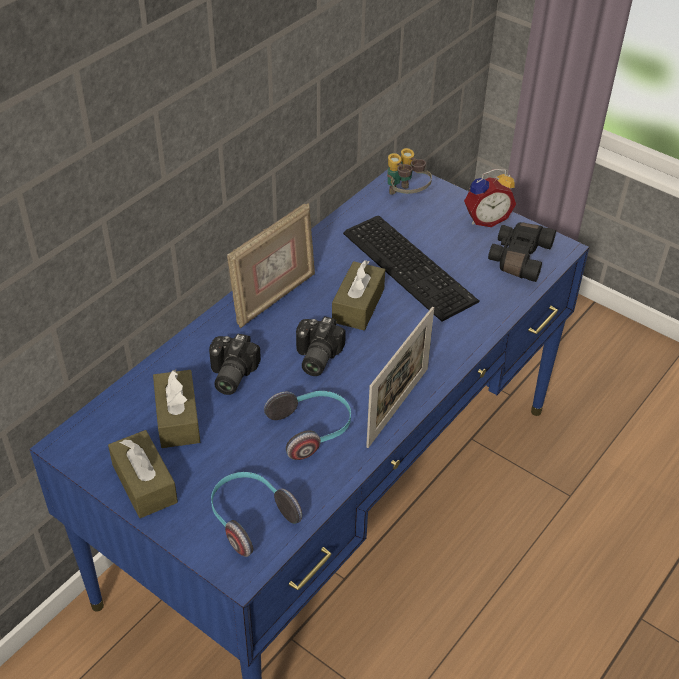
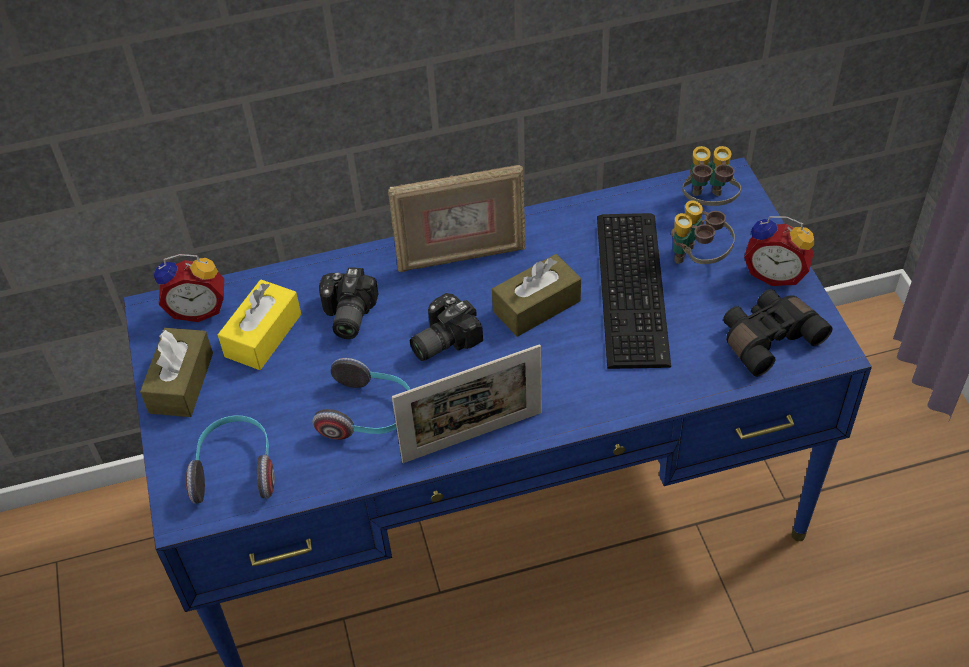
camera: 40 degrees right, 5 degrees up
(105, 426) = (198, 309): none -> alarm clock
(178, 418) = (263, 335): brown tissue box -> yellow tissue box
(229, 375) = (346, 316): camera -> camera turned 45 degrees counterclockwise
(432, 231) = (698, 260): none -> binoculars

